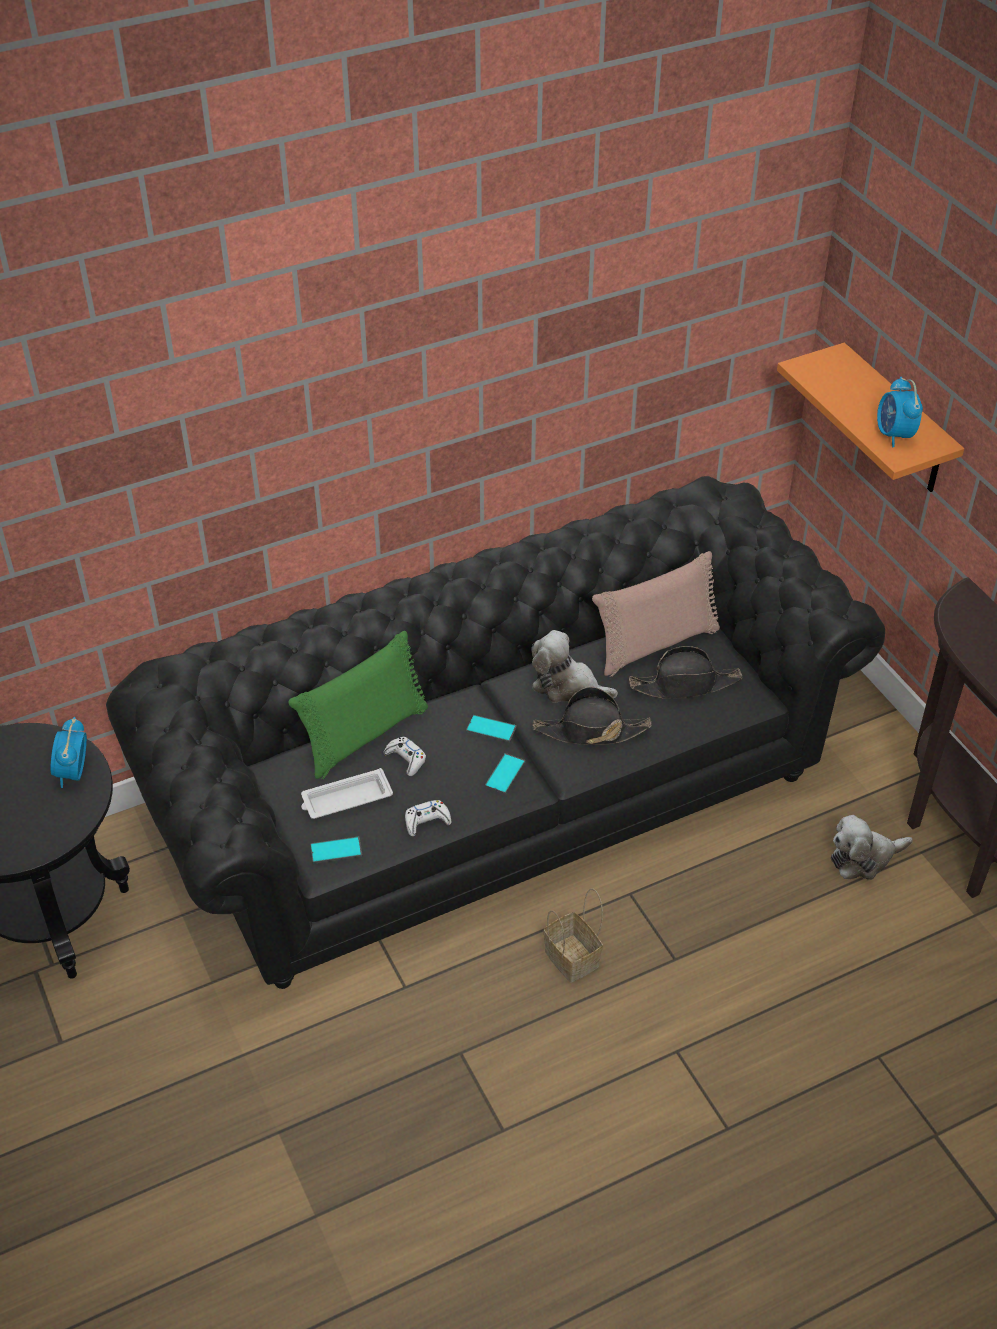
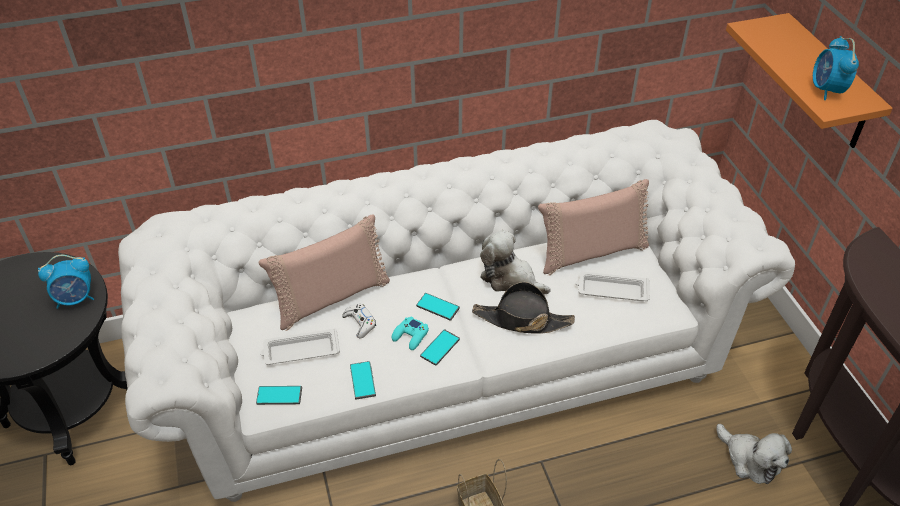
camera: 10 degrees right, 0 degrees up
(73, 773) = (76, 299): alarm clock -> alarm clock turned 120 degrees counterclockwise
(364, 735) = (331, 298): green pillow -> beige pillow
(426, 821) = (363, 380): white game controller -> phone
(468, 766) = (410, 336): none -> turquoise game controller
(498, 792) = (450, 357): black sofa -> white sofa
(685, 684) = (611, 290): black hat -> white tray
(864, 858) = (750, 460): plush toy -> plush toy turned 120 degrees counterclockwise

